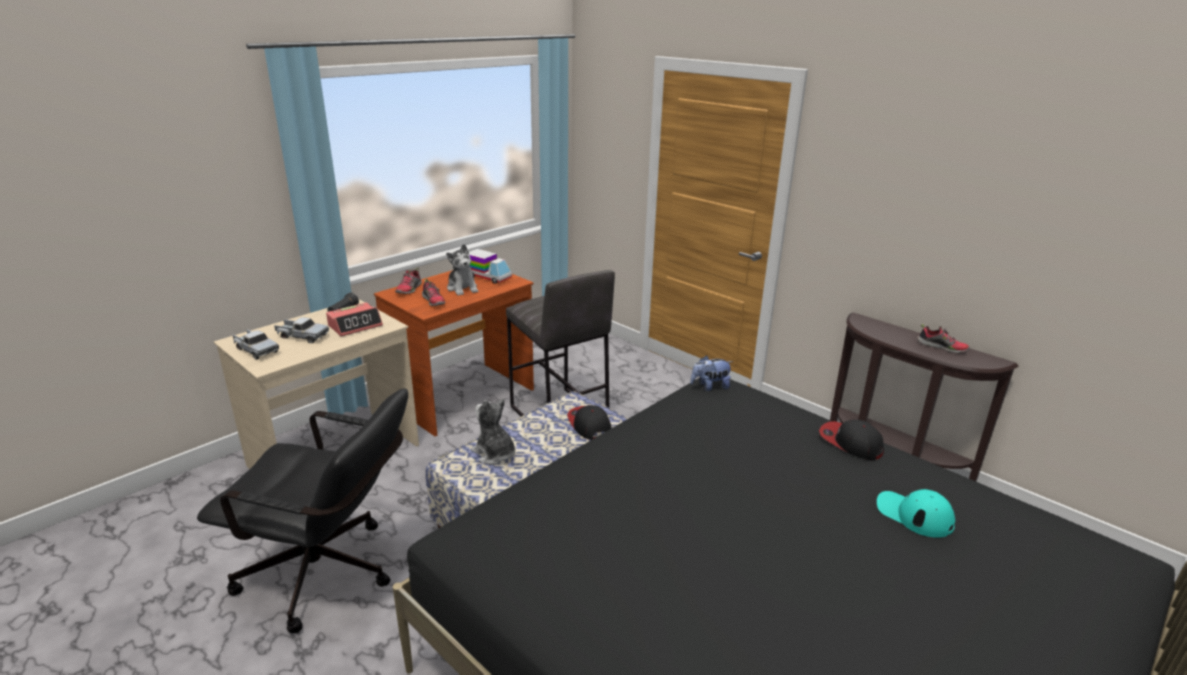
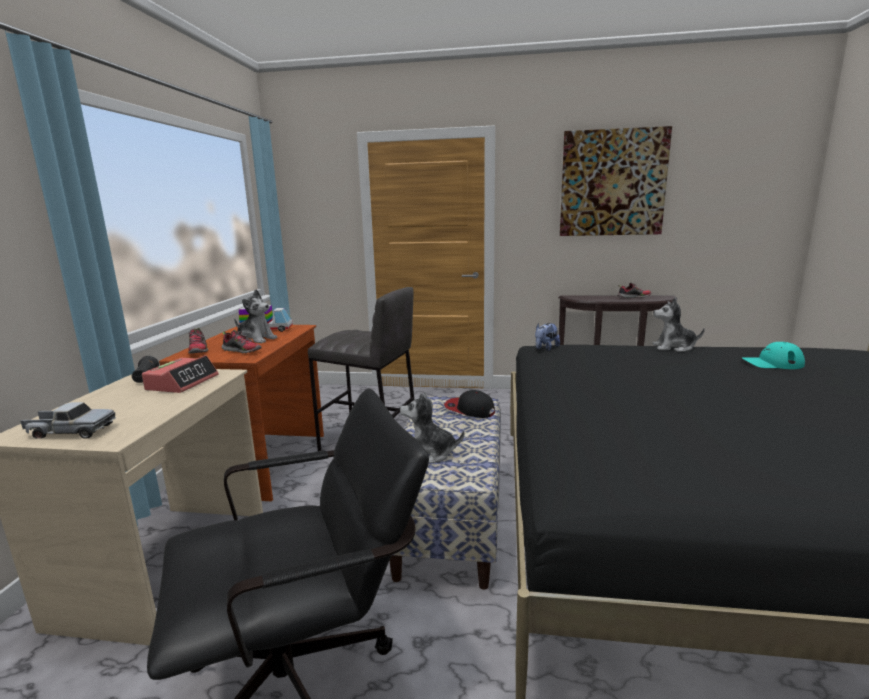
camera: 35 degrees left, 10 degrees down
(302, 336) = (124, 405): toy truck -> none
(850, 443) = (674, 347): cap -> plush toy
(953, 177) = (612, 183): none -> picture

